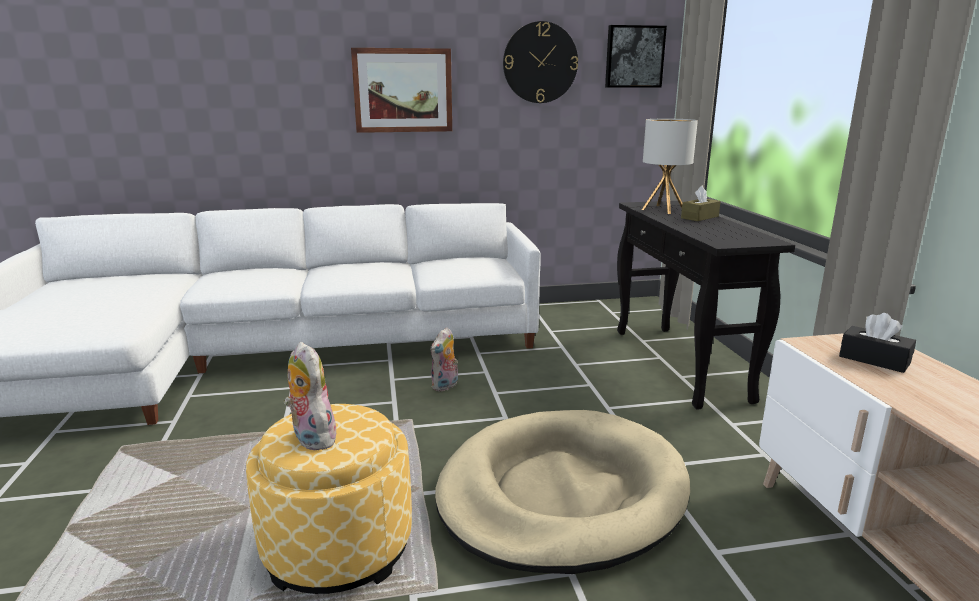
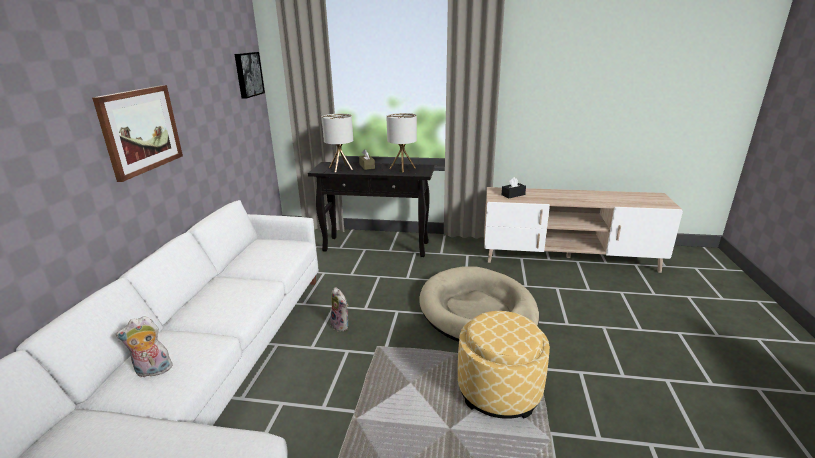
camera: 70 degrees left, 5 degrees up
(311, 438) = (513, 334): plush toy -> plush toy (152, 371)
(540, 63) = (211, 87): wall clock -> none
(728, 232) = (402, 168): none -> table lamp

